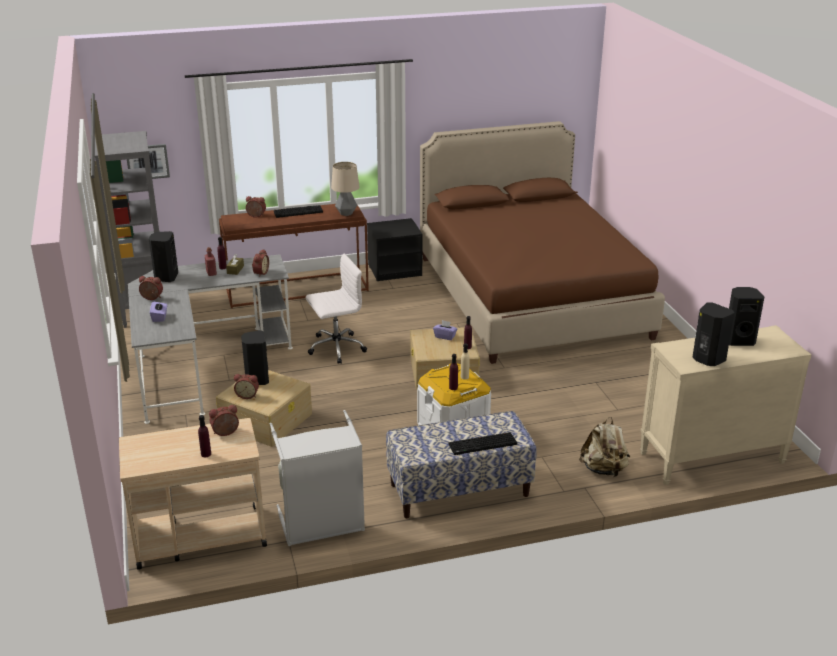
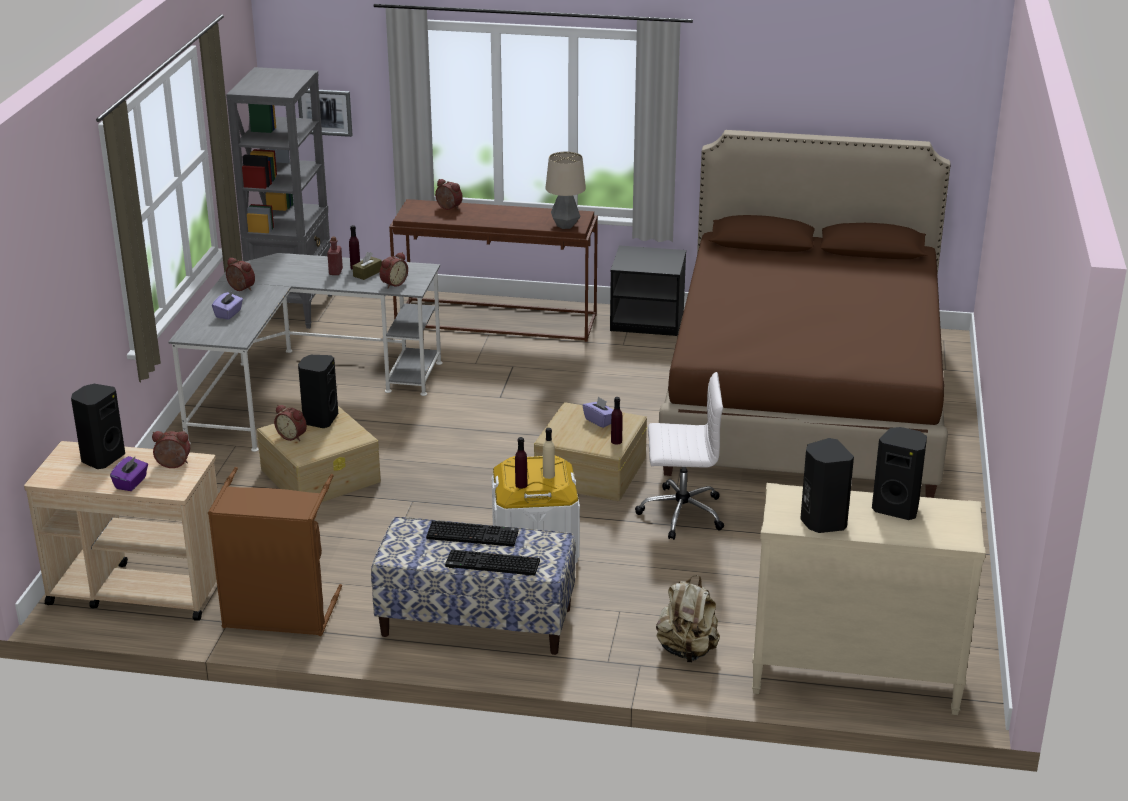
camera: 25 degrees right, 0 degrees up
(166, 277) = (279, 266): black speaker -> black speaker (102, 458)
(206, 454) = (131, 483): purple bottle -> purple tissue box
(298, 212) = (506, 212): keyboard -> keyboard (473, 534)
(322, 525) = (279, 615): grey laundry basket -> brown laundry basket
(335, 348) = (479, 407): white office chair -> white office chair (680, 513)

